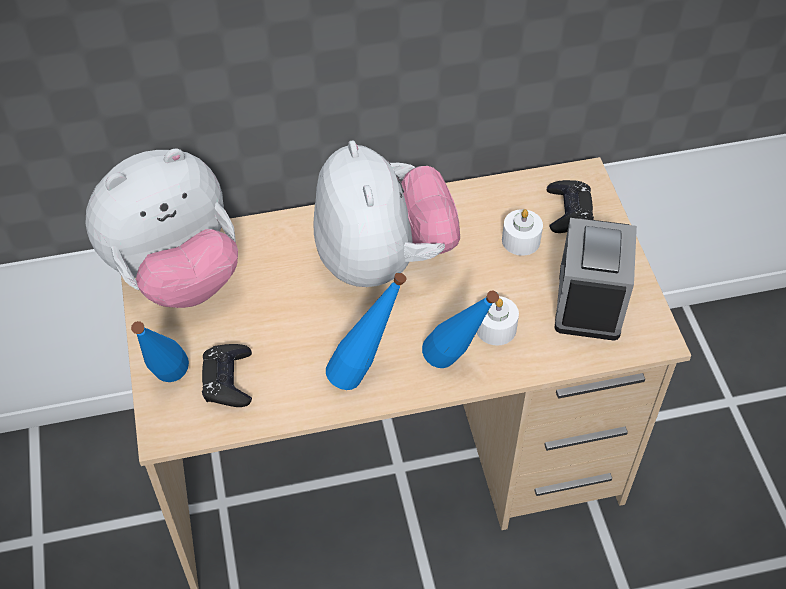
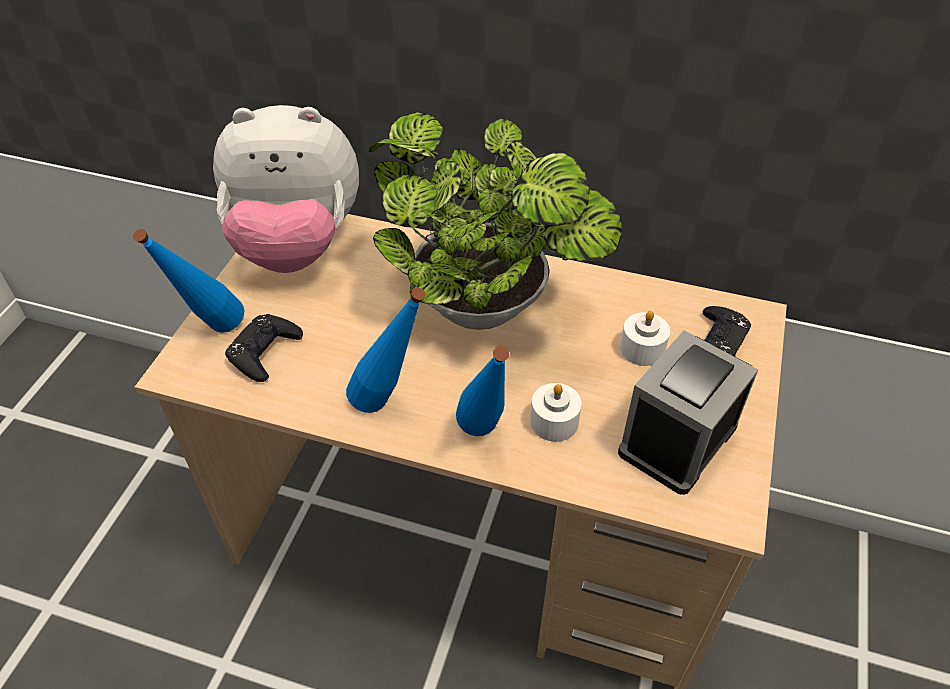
camera: 30 degrees right, 5 degrees down
(383, 260) = (488, 309): plush toy -> potted plant

